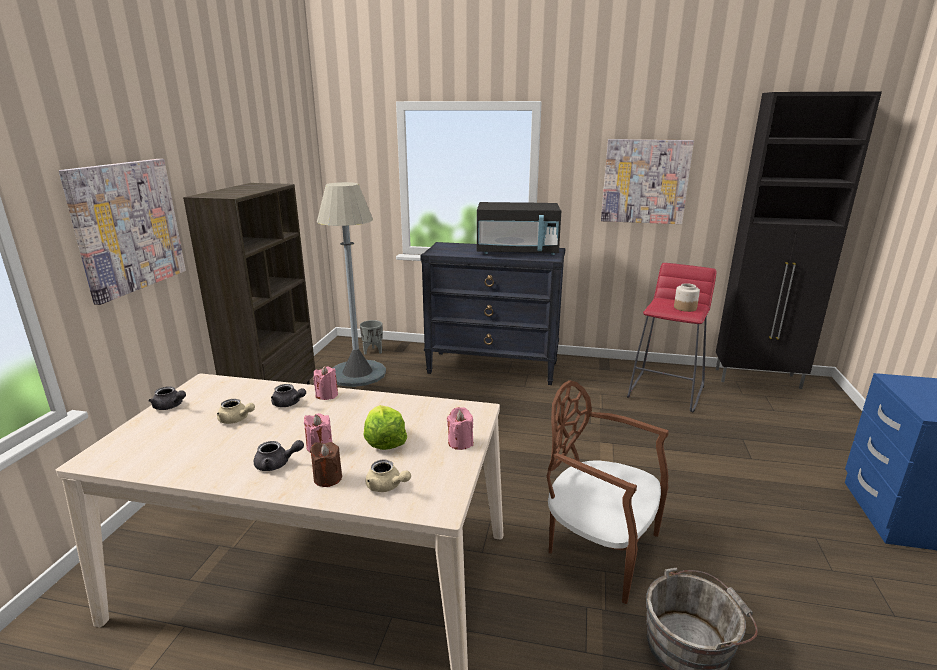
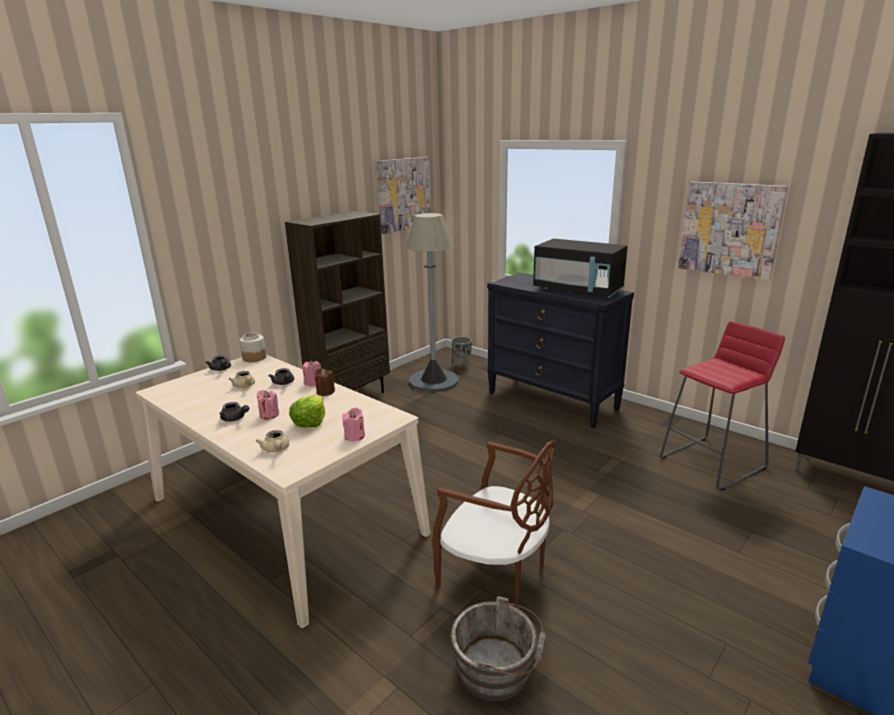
camera: 30 degrees right, 0 degrees up
(127, 227) = (235, 242): picture -> picture (403, 194)
(328, 478) = (251, 435): brown candle -> brown candle (325, 392)
(599, 548) = (496, 571): brown chair -> brown chair turned 150 degrees clockwise
(684, 308) = (729, 374): jar -> jar (254, 358)

